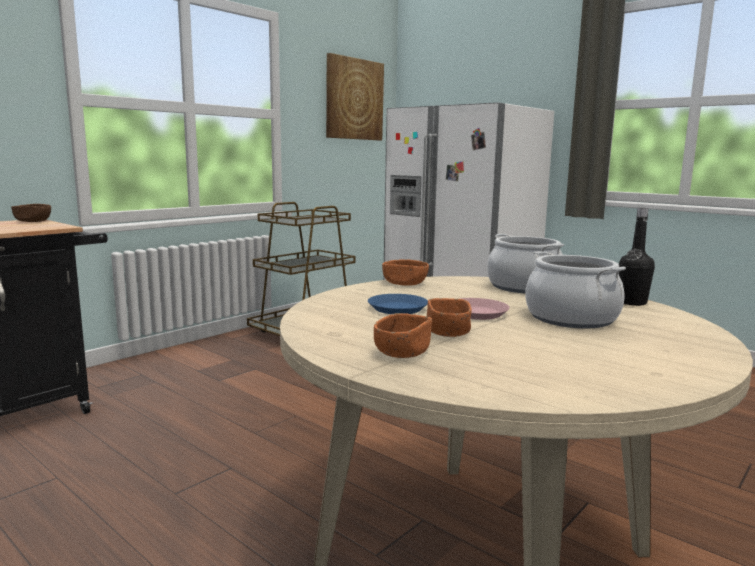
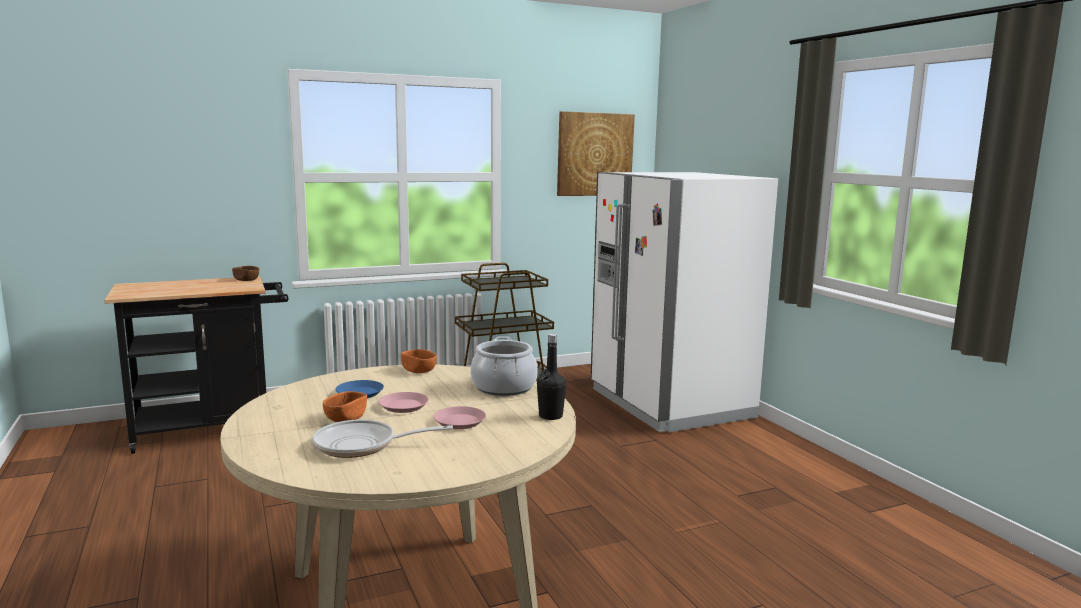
camera: 25 degrees right, 0 degrees up
(402, 352) = (284, 428): orange bowl -> none
(542, 354) = (362, 445): none -> frying pan
(571, 318) = (460, 422): cooking pot -> pink plate

